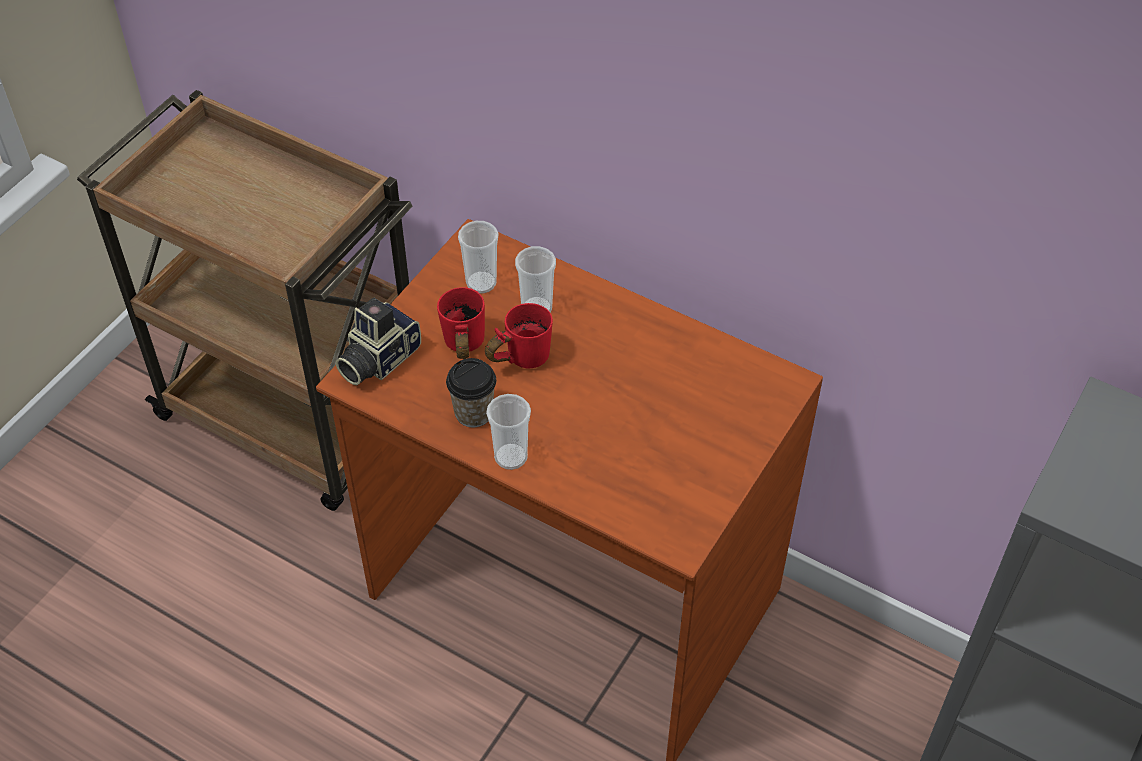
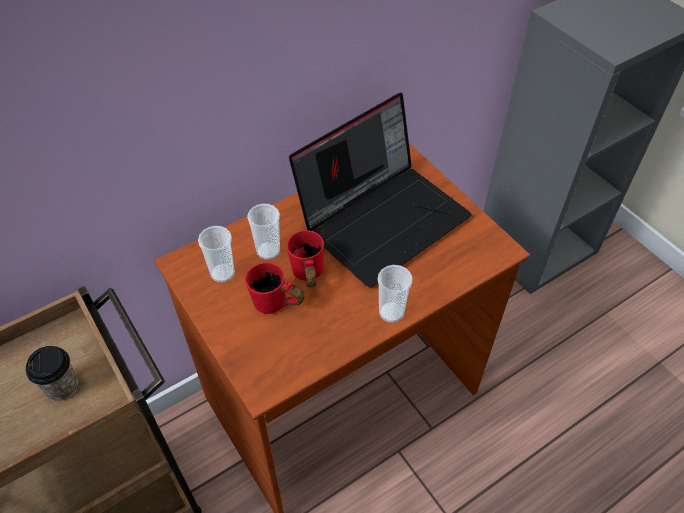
camera: 65 degrees left, 0 degrees up
(377, 359) = (253, 364): camera -> none
(473, 413) = (340, 320): cup -> cup (62, 387)
(658, 398) = (383, 218): none -> laptop

